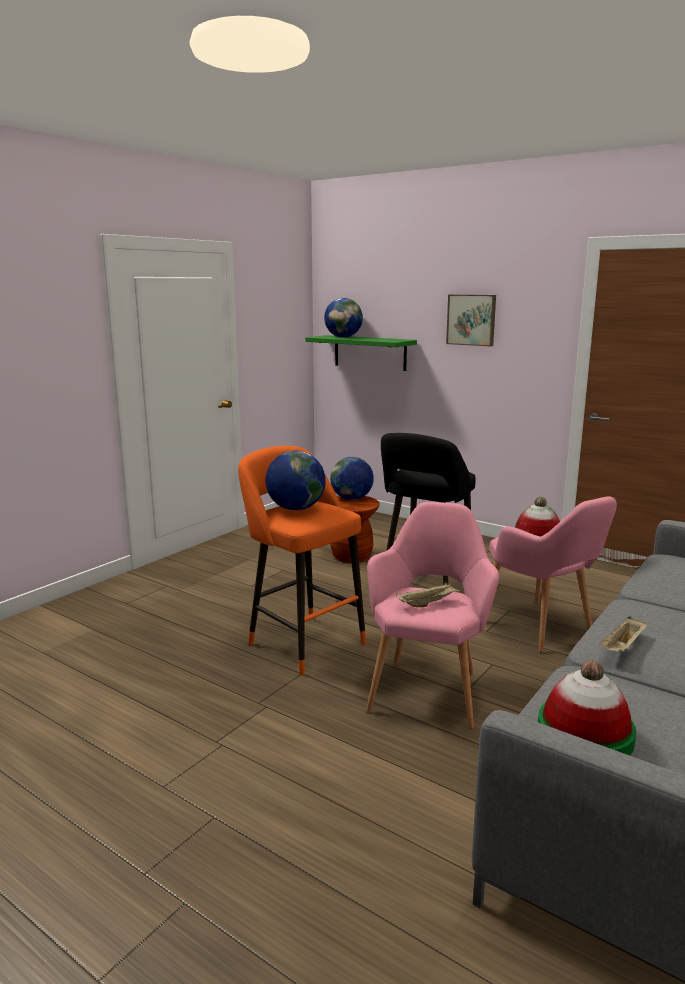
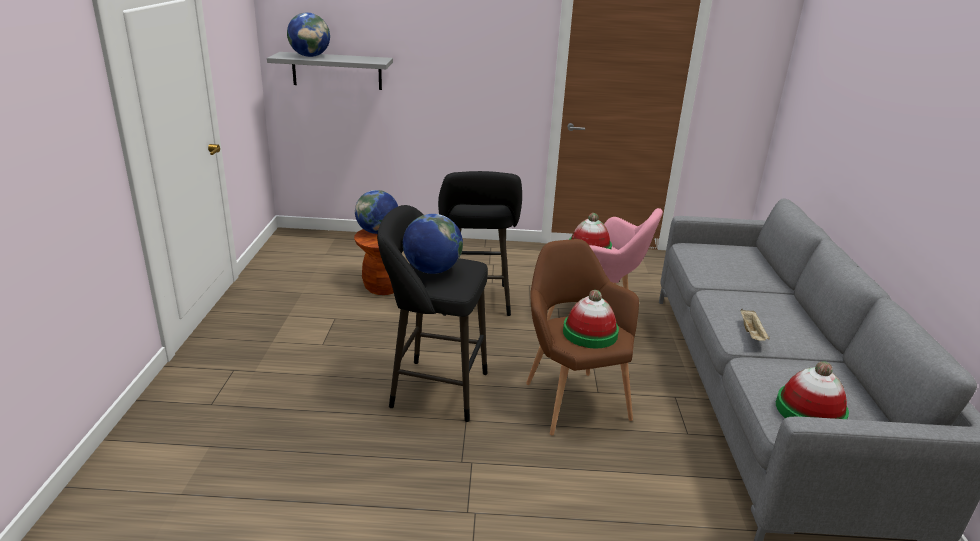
camera: 35 degrees left, 10 degrees up
(302, 641) = (433, 388): orange stool -> black stool
(370, 352) = (337, 71): green shelf -> grey shelf
(427, 603) = (590, 333): beige tray -> hat
(428, 688) = (571, 397): pink armchair -> brown armchair
(471, 320) = (452, 38): picture -> none

